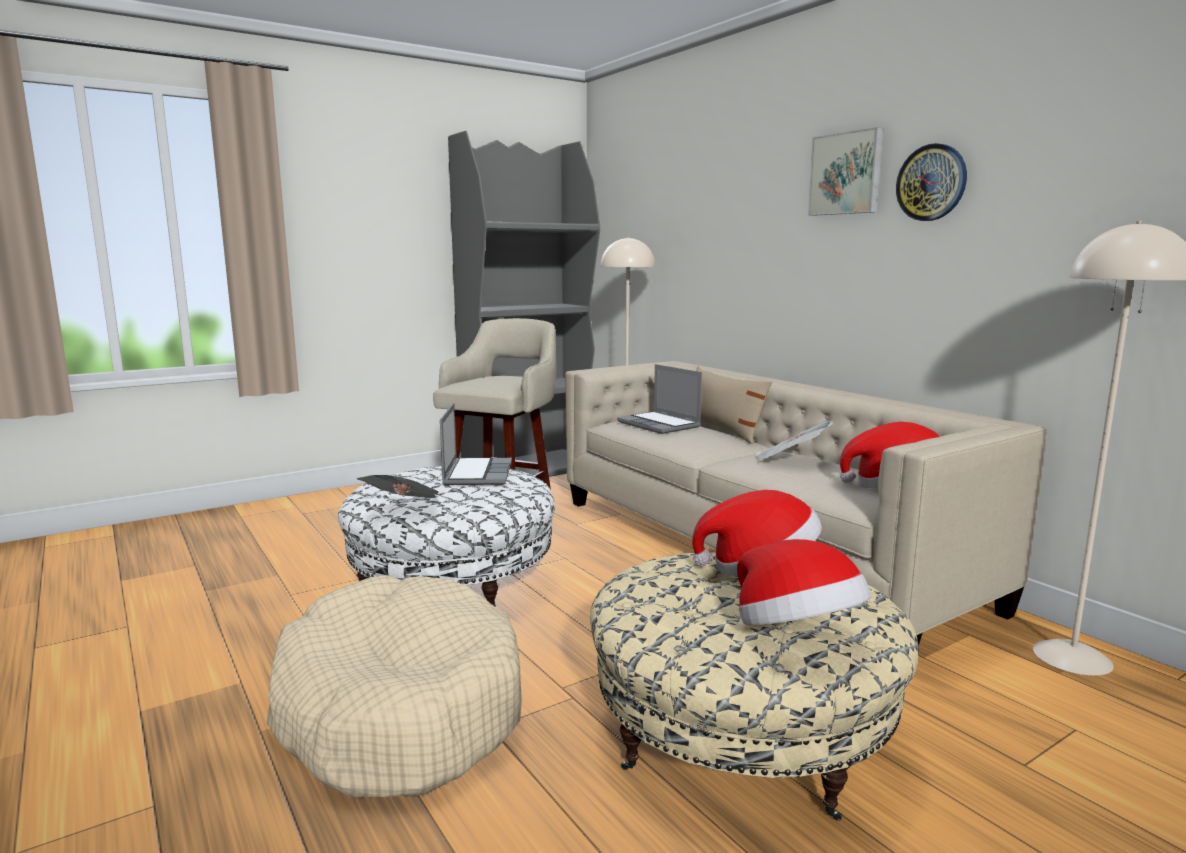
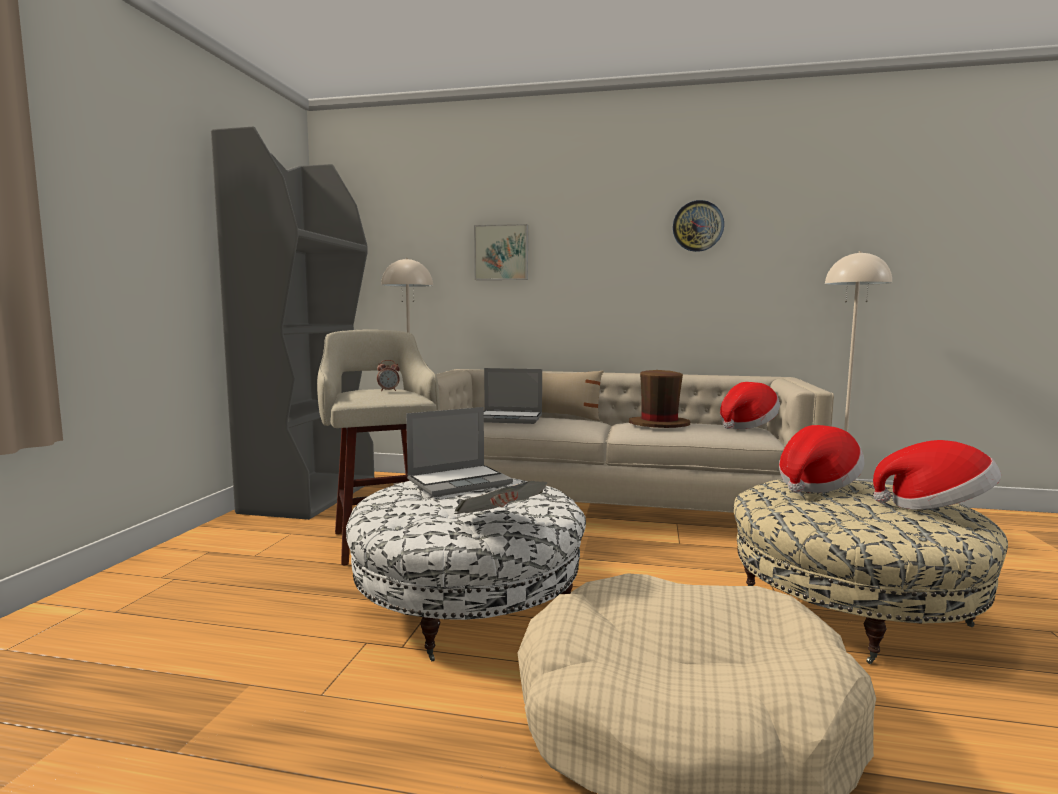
camera: 45 degrees left, 5 degrees down
(477, 473) = (460, 482): laptop -> laptop turned 105 degrees clockwise
(505, 380) = (388, 390): none -> alarm clock
(789, 460) = (658, 424): newspaper -> brown hat
(847, 174) = (627, 216): picture -> picture (501, 253)

